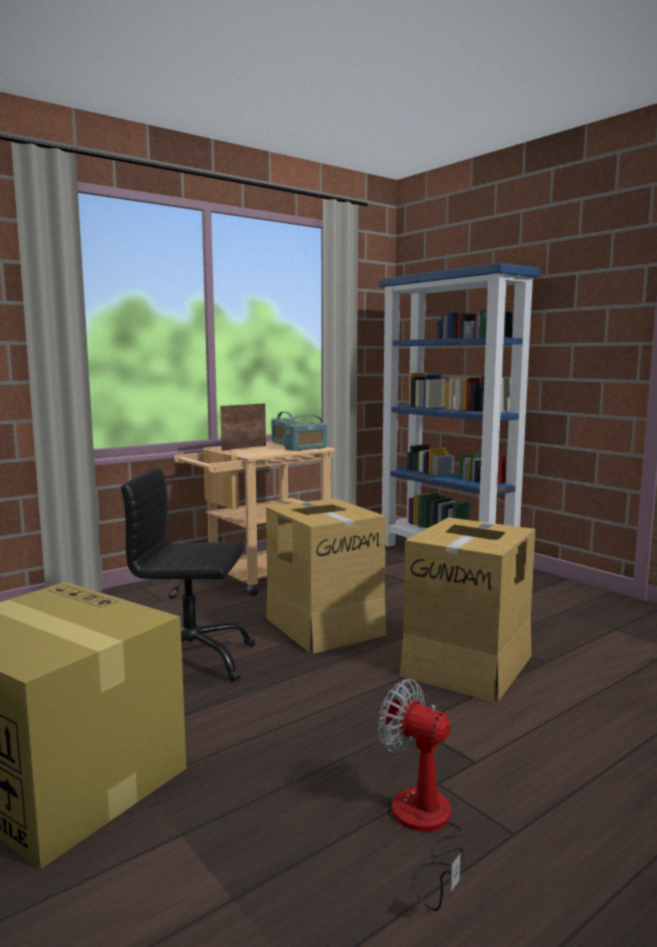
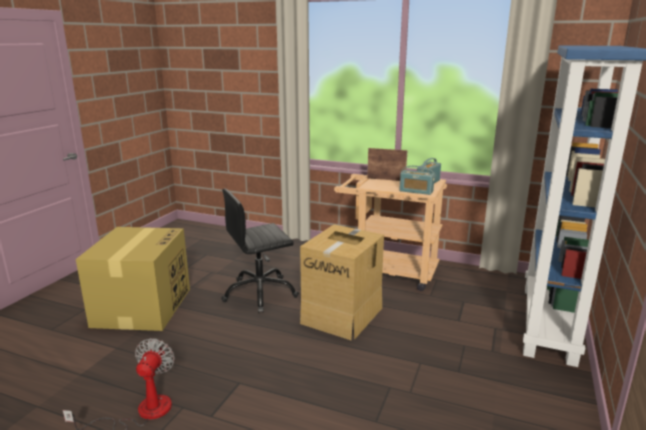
camera: 60 degrees right, 10 degrees up
(190, 660) = (260, 293): black office chair -> black office chair turned 90 degrees counterclockwise
(468, 665) = (337, 385): cardboard box -> none

